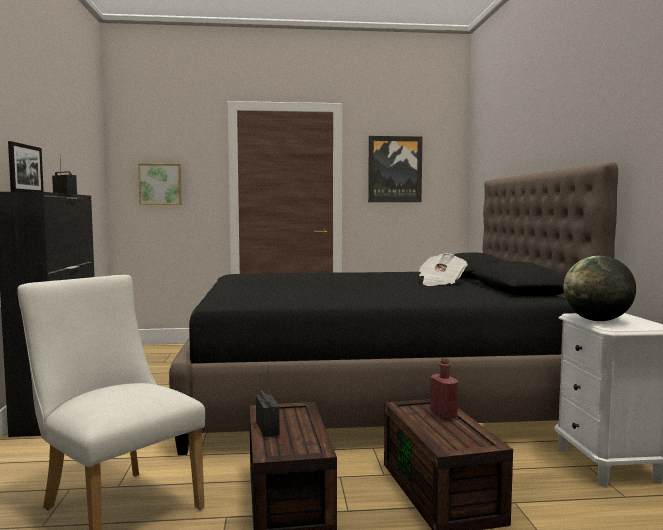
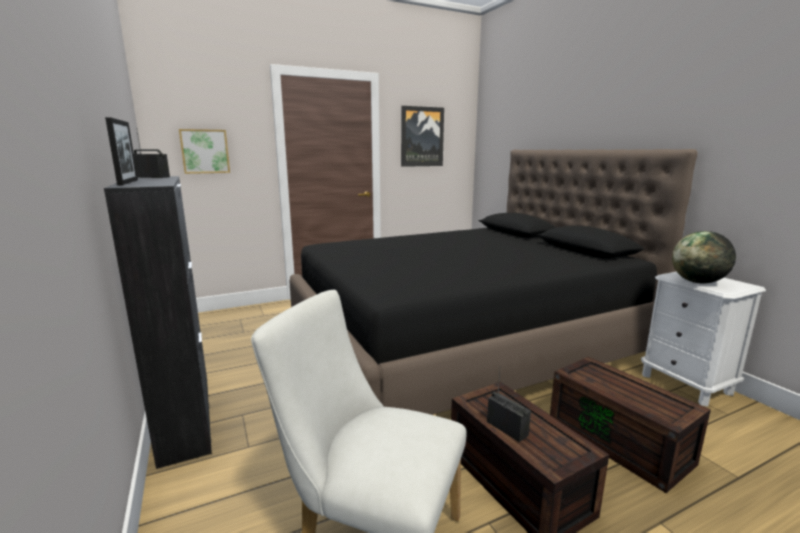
camera: 20 degrees left, 10 degrees up
(440, 283) = (516, 245): newspaper -> none
(443, 414) = (615, 378): red bottle -> none

